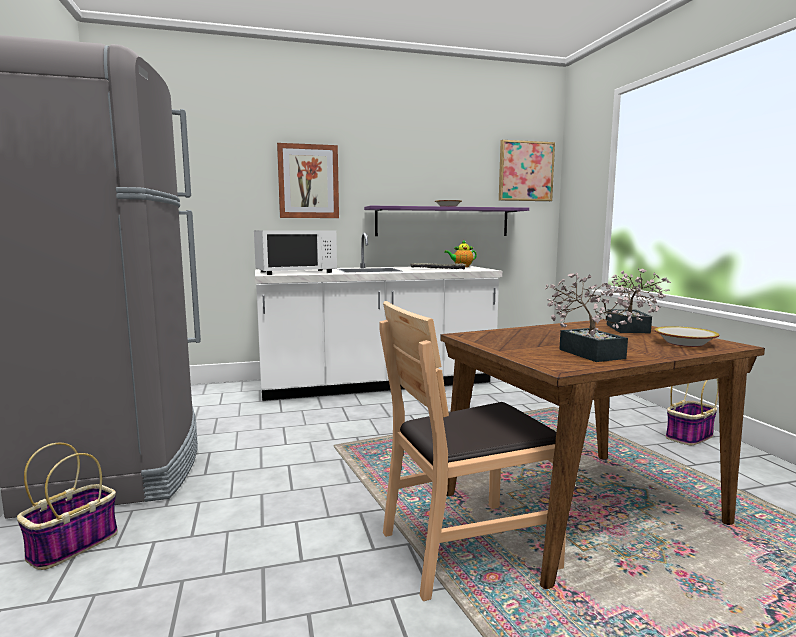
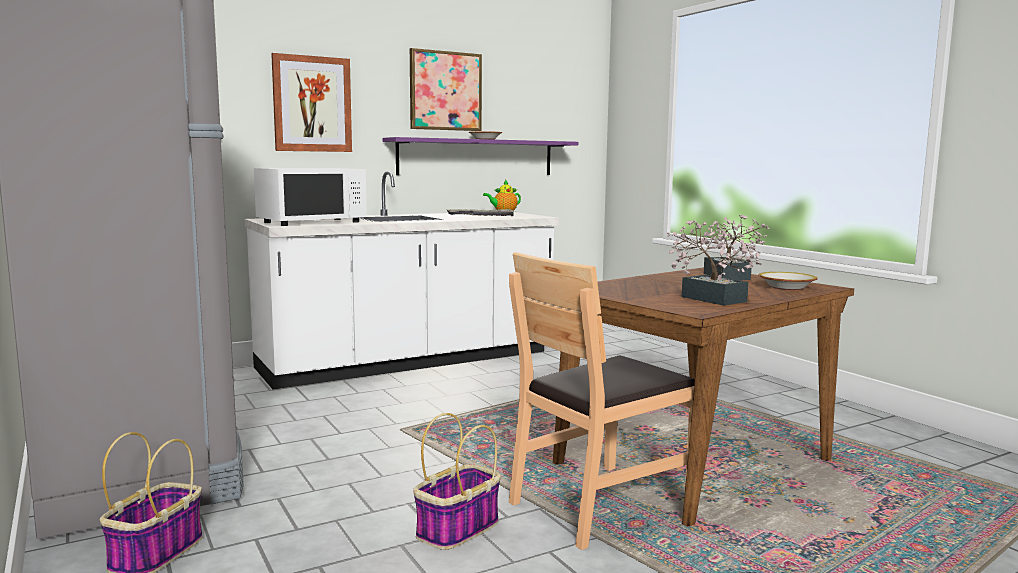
camera: 15 degrees left, 0 degrees up
(525, 171) = (570, 97): picture -> picture (445, 91)
(689, 437) = (771, 391): basket -> basket (457, 530)

